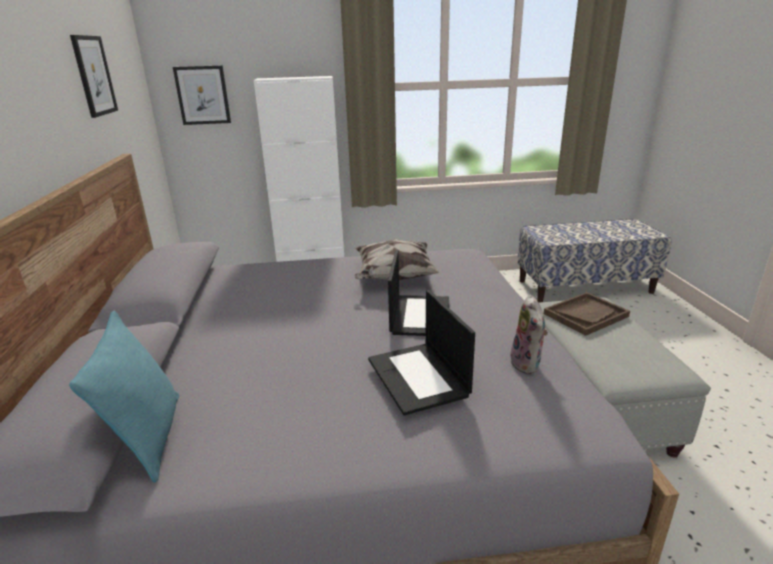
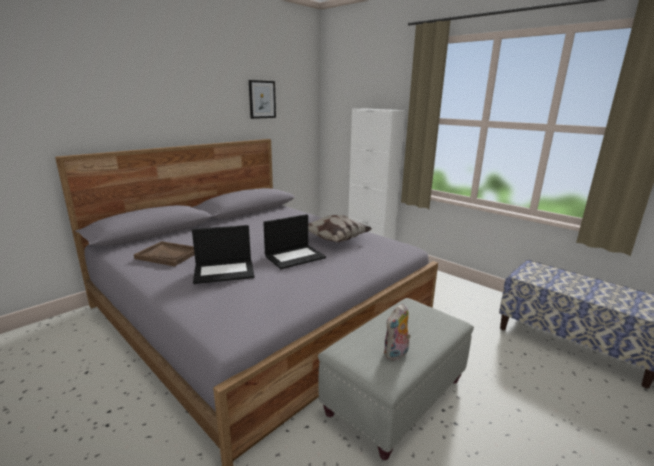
camera: 50 degrees right, 5 degrees down
(150, 438) = (144, 243): turquoise pillow -> none
(203, 95) = (340, 116): picture -> none
(419, 377) = (225, 271): laptop -> laptop turned 135 degrees counterclockwise
(528, 364) = (276, 297): plush toy -> plush toy (396, 354)
(585, 315) = (420, 320): brown tray -> brown tray (168, 255)

